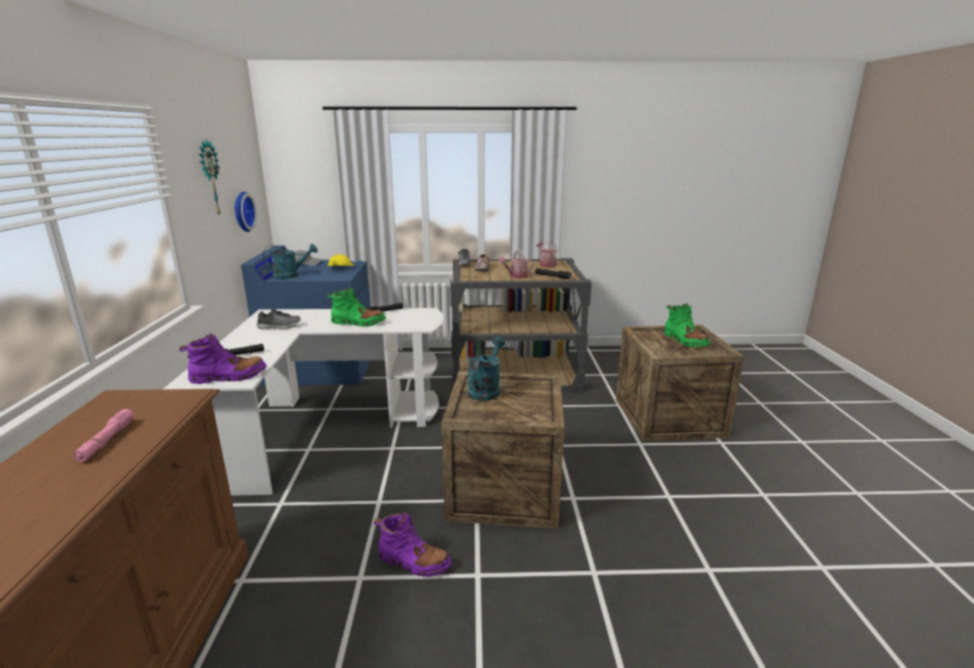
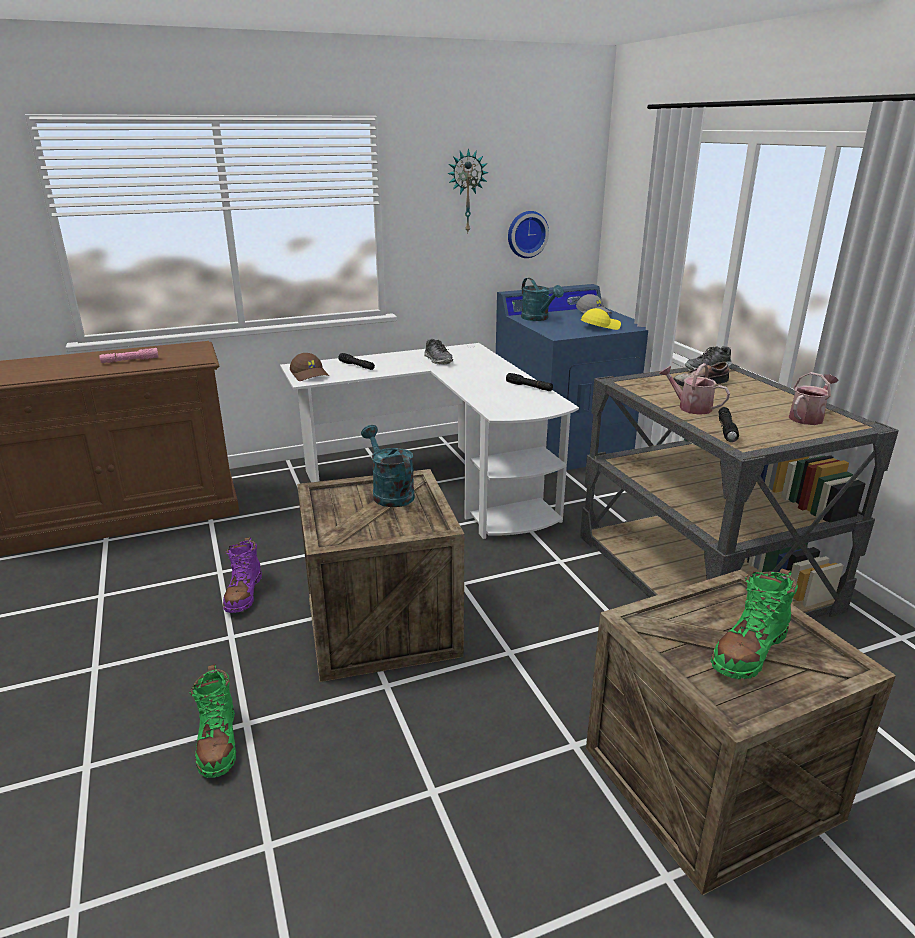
camera: 70 degrees right, 5 degrees up
(228, 377) = (310, 375): purple boot -> brown cap
(358, 323) = (480, 384): green boot -> green boot (218, 742)
(485, 389) = (389, 493): turquoise watering can -> turquoise watering can turned 120 degrees counterclockwise

